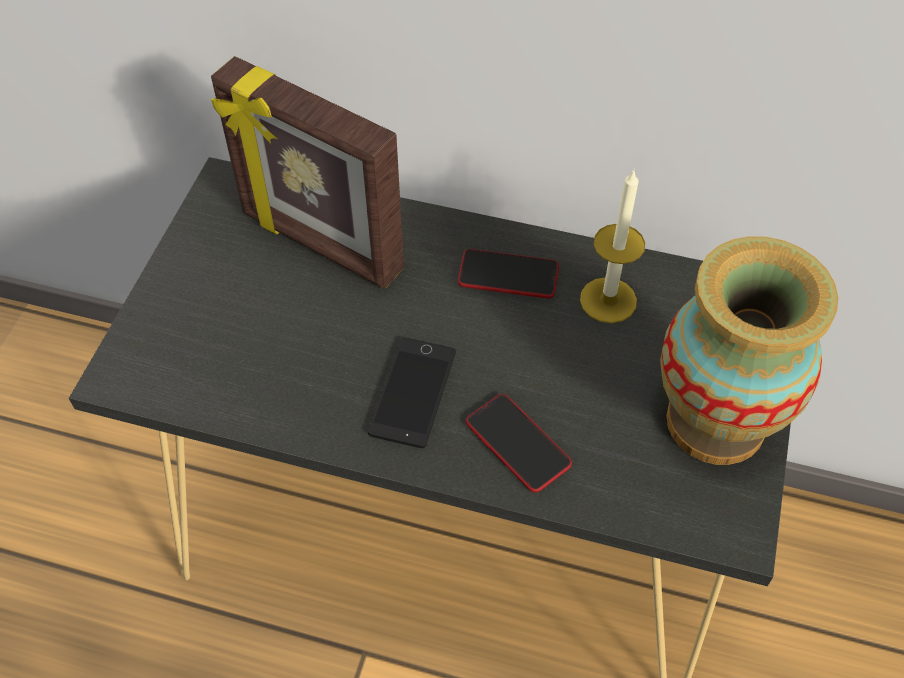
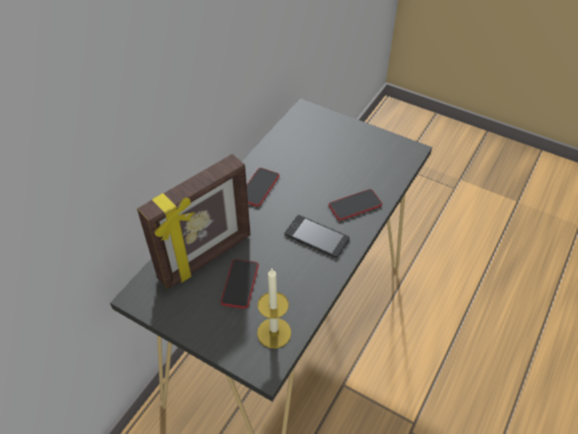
camera: 75 degrees left, 5 degrees down
(276, 303) = (240, 284): none -> phone
(608, 300) = (287, 157): candle -> candle (274, 333)
(714, 422) = (360, 142): vase -> none

